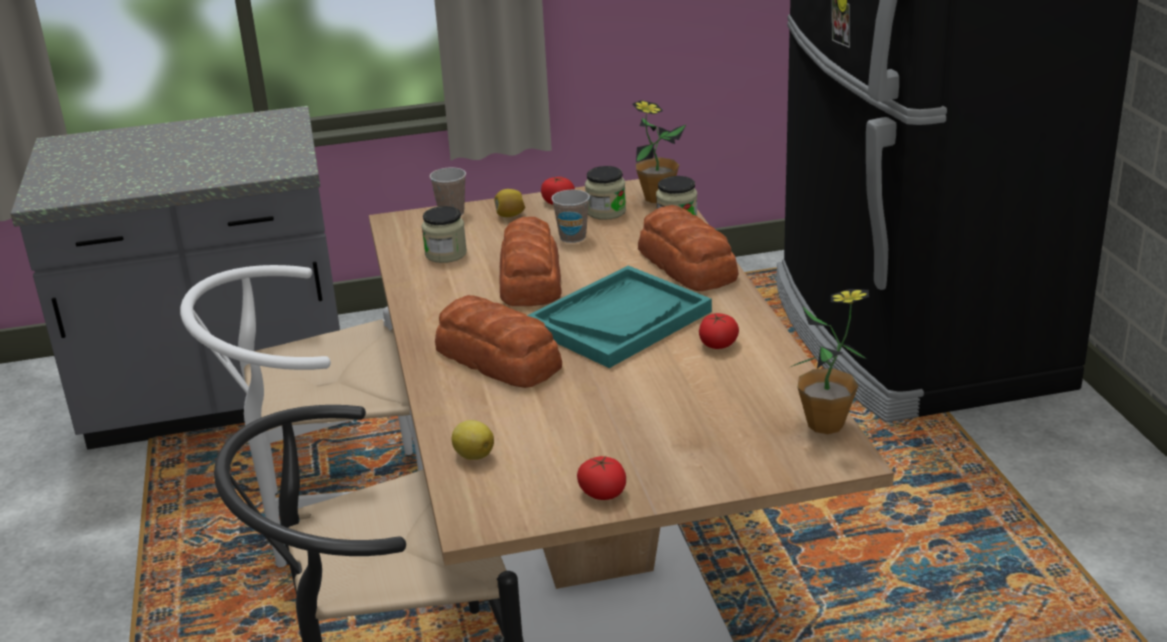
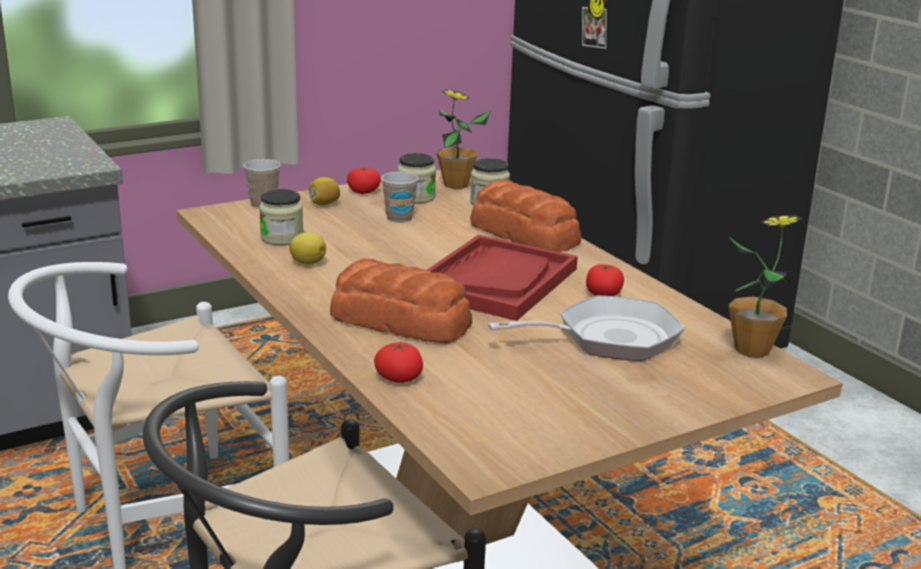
camera: 20 degrees left, 5 degrees down
(473, 455) = (437, 407): lemon -> lemon (307, 263)
(529, 279) = (382, 253): bread -> none
(603, 492) = (594, 427): tomato -> tomato (399, 378)
(619, 320) = (495, 281): turquoise tray -> red tray
(685, 397) = (608, 339): none -> frying pan

